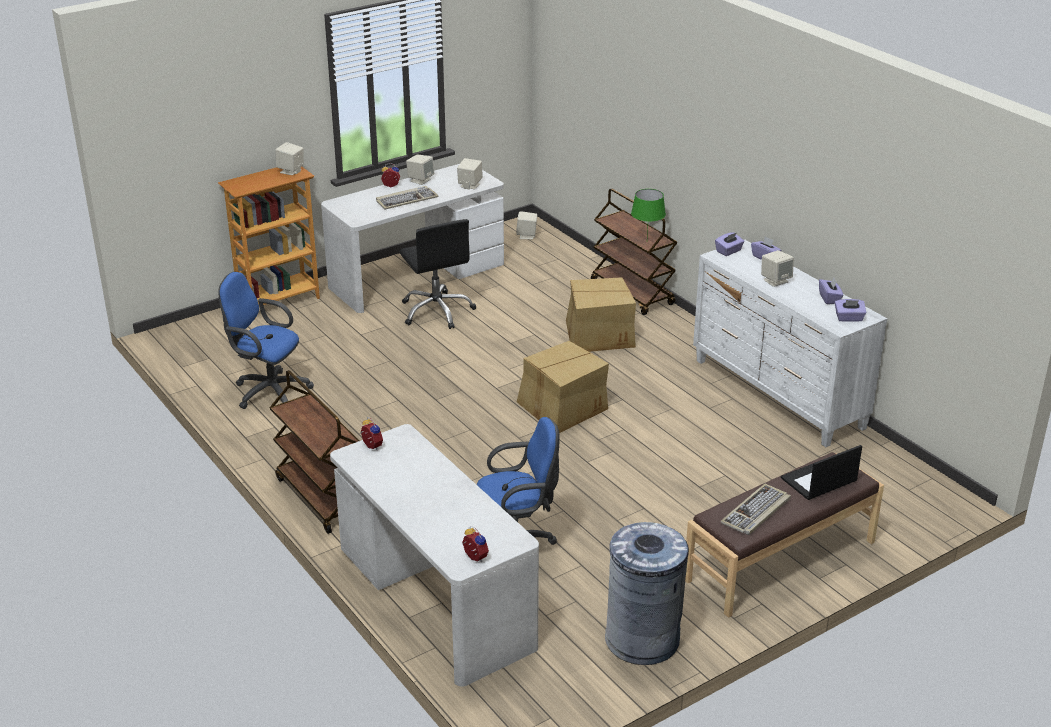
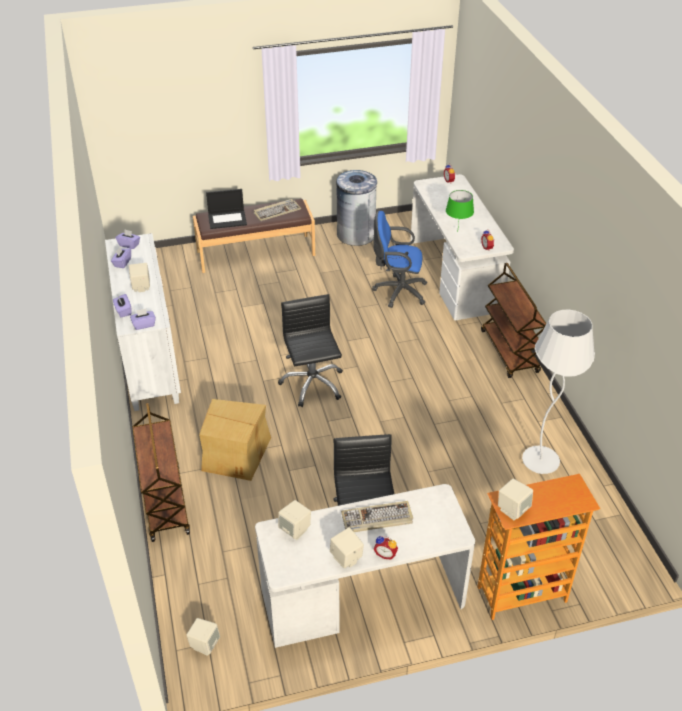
camera: 160 degrees left, 10 degrees up
(268, 391) = (540, 461): blue office chair -> white floor lamp
(562, 408) = (312, 384): cardboard box -> black office chair
(647, 241) = (158, 434): green table lamp -> green table lamp (457, 232)

